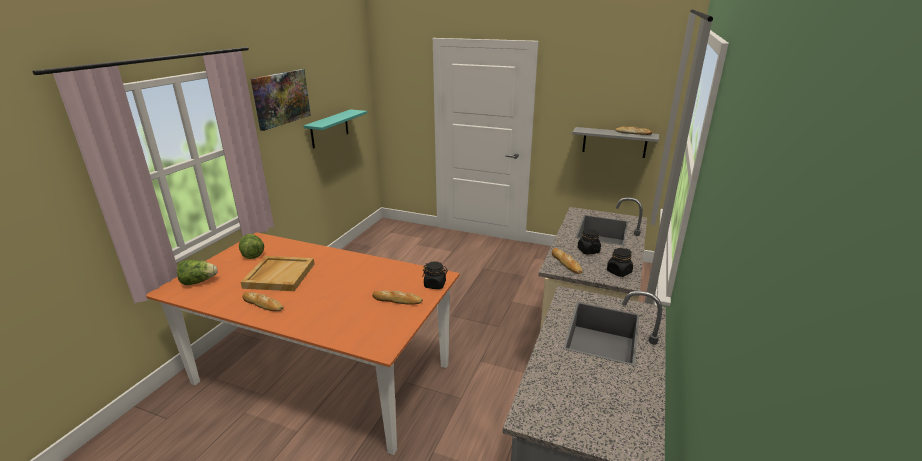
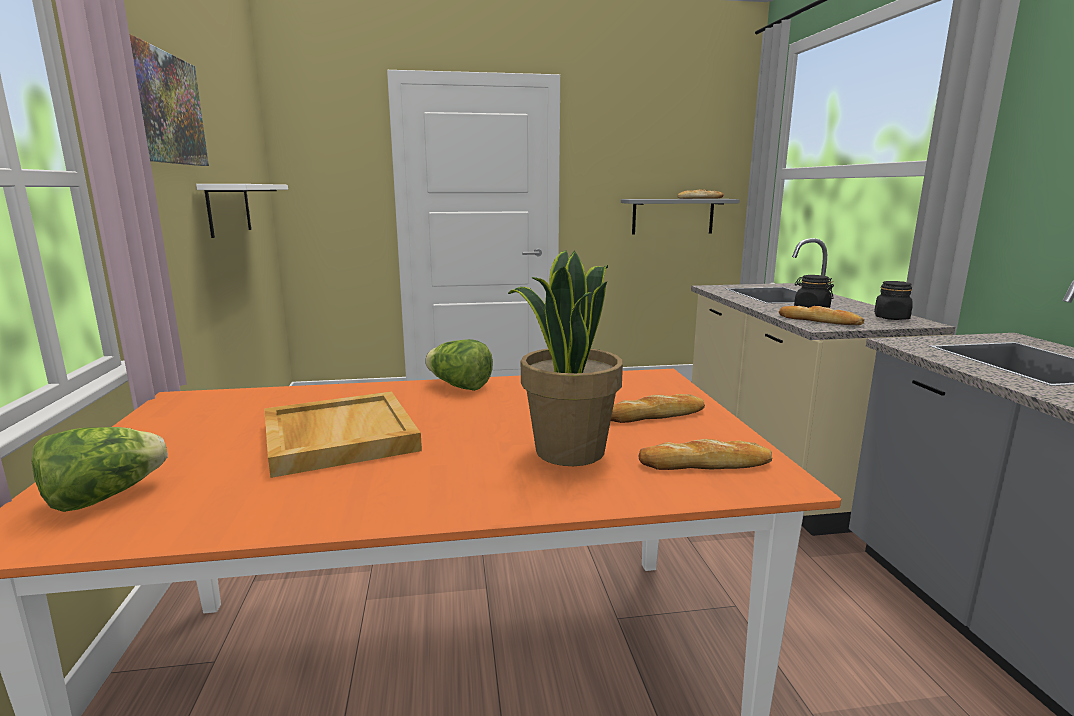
camera: 30 degrees left, 10 degrees down
(252, 254) = (205, 422): lettuce -> lettuce (459, 386)
(263, 304) = (381, 489): bread -> bread (706, 464)
(329, 129) = (229, 209): turquoise shelf -> white shelf
(337, 308) = (568, 451): none -> potted plant
(435, 285) = (671, 386): black jar -> none

